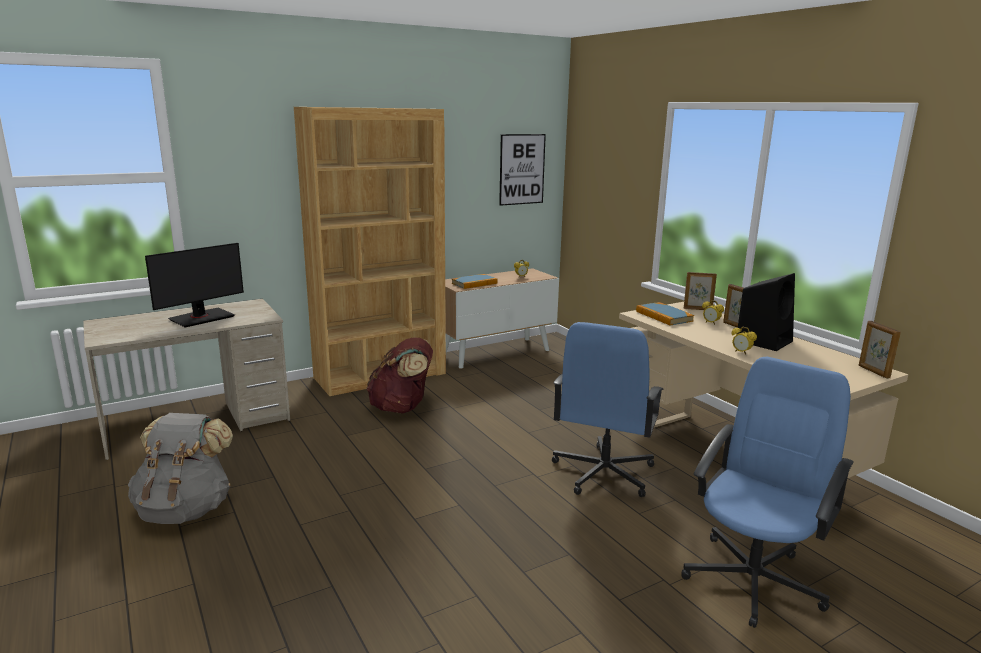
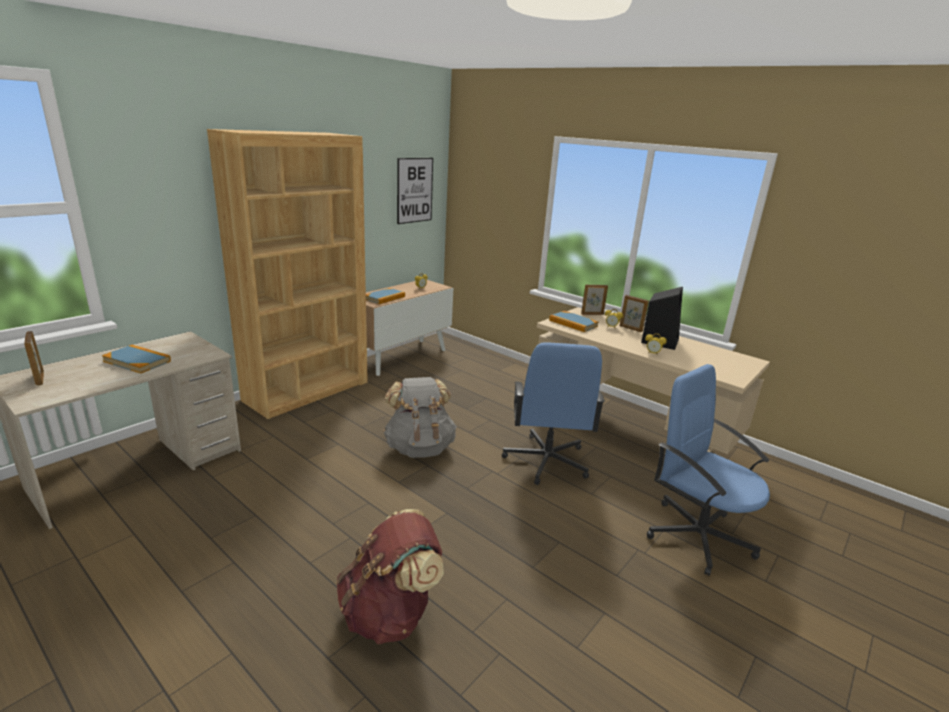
camera: 20 degrees left, 5 degrees up
(186, 509) = (178, 570): grey backpack -> grey backpack (419, 447)
(201, 318) = (137, 361): monitor -> book
(402, 407) = (345, 422): brown backpack -> brown backpack (390, 613)
(753, 579) = (697, 535): blue office chair -> blue office chair turned 60 degrees counterclockwise
(873, 372) = (748, 362): picture frame -> picture frame (40, 379)

